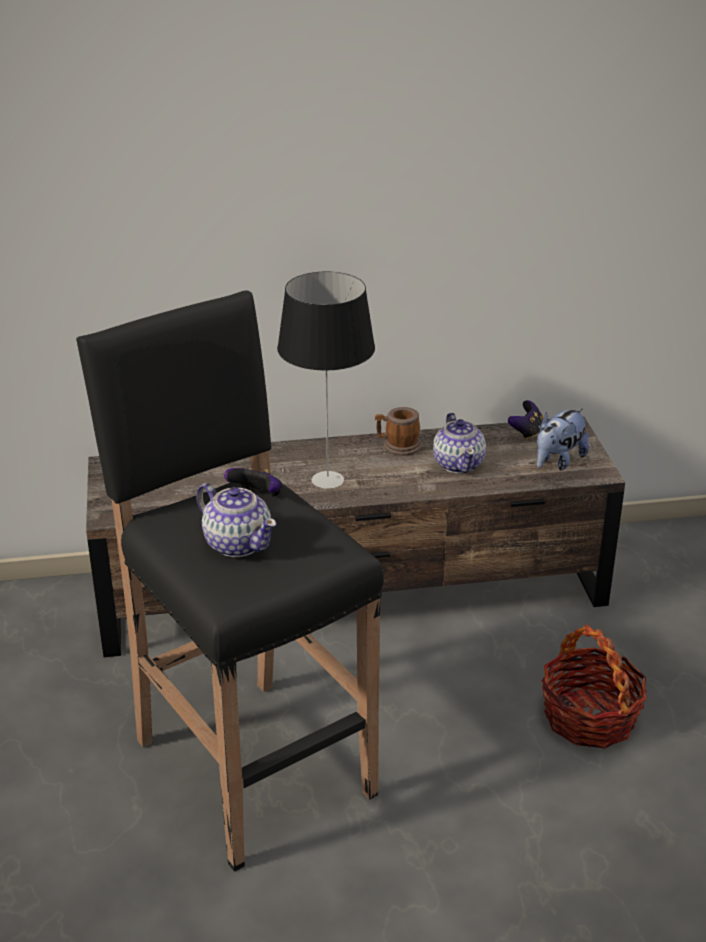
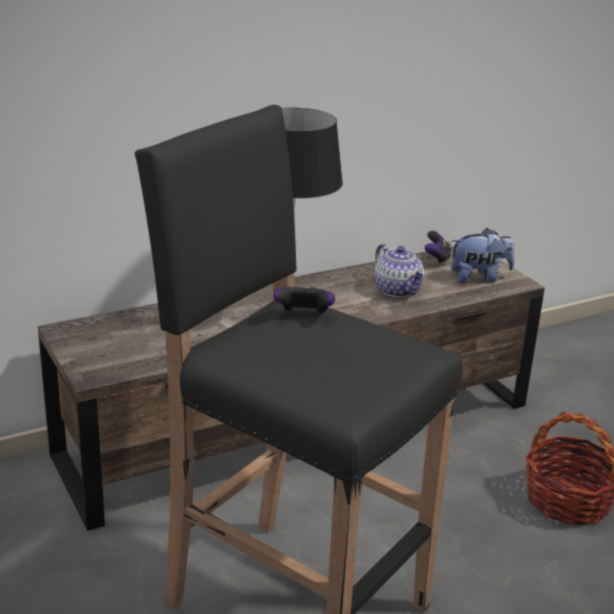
camera: 20 degrees left, 5 degrees down
(238, 543) = (318, 358): teapot -> none
(397, 446) = (334, 282): mug -> none
(558, 461) = (479, 278): plush toy -> plush toy turned 120 degrees counterclockwise

